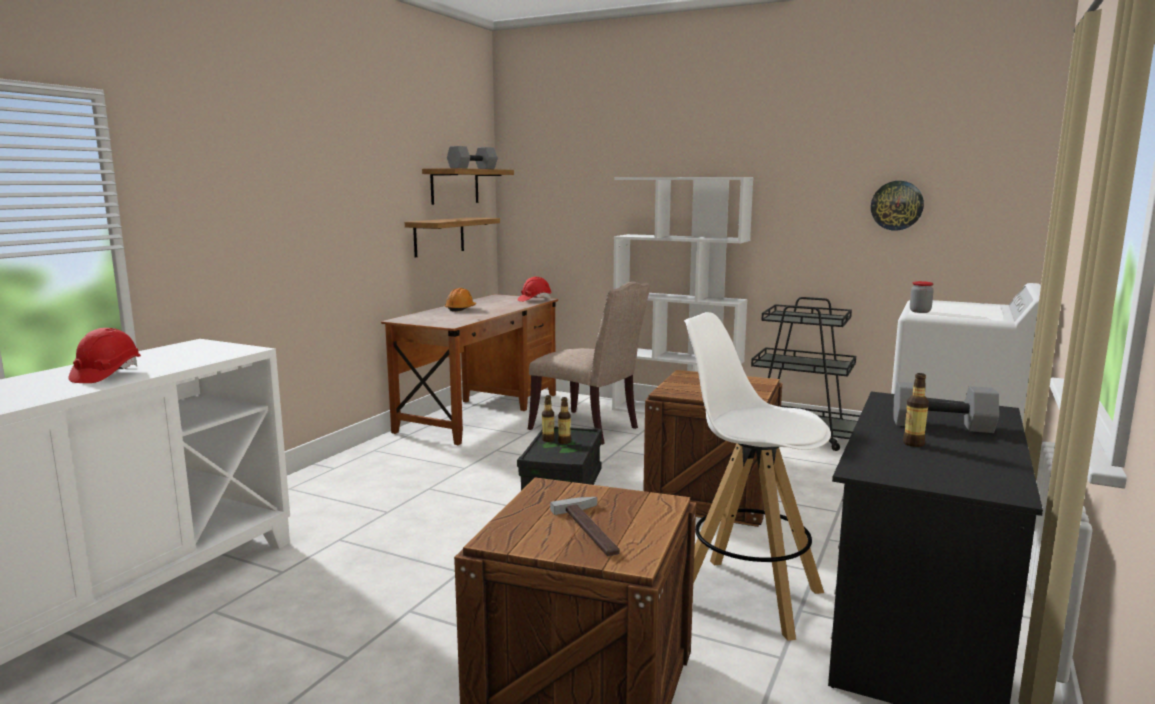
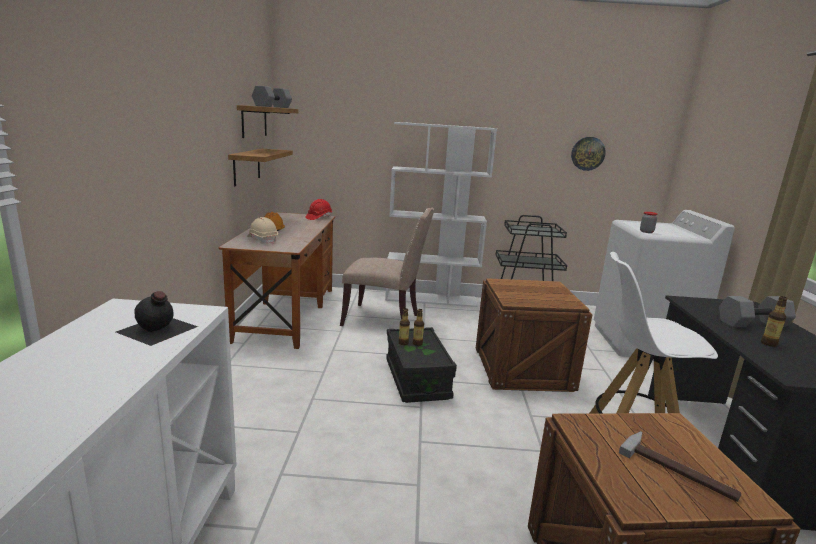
camera: 25 degrees left, 5 degrees up
(106, 375) = (79, 380): red hard hat -> none
(198, 356) = (157, 329): none -> black bottle
(434, 317) = (262, 240): none -> beige hard hat

